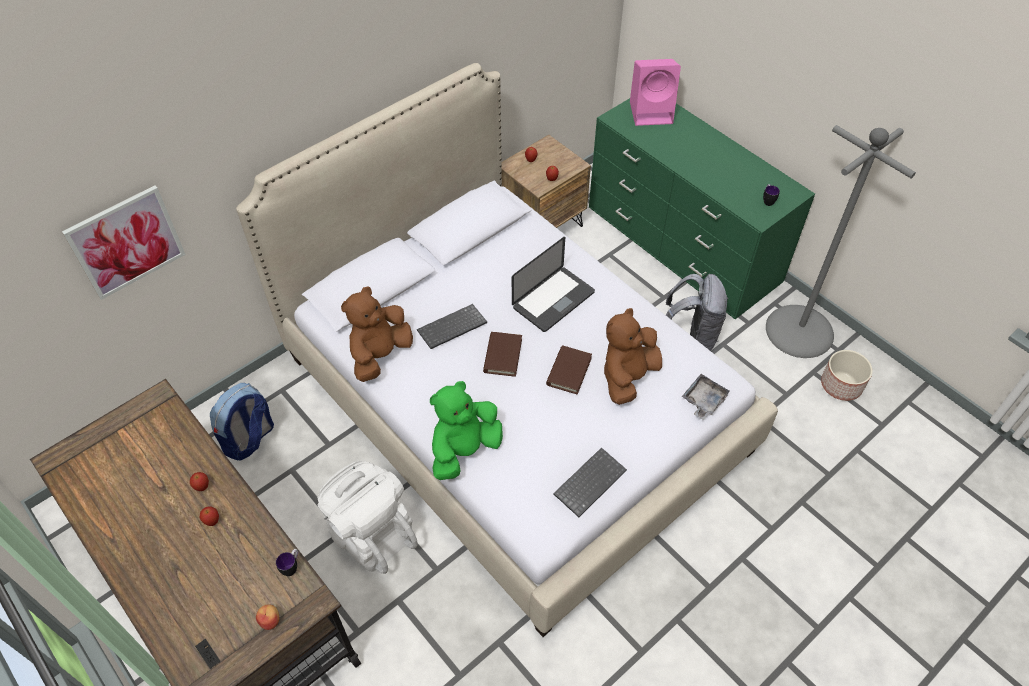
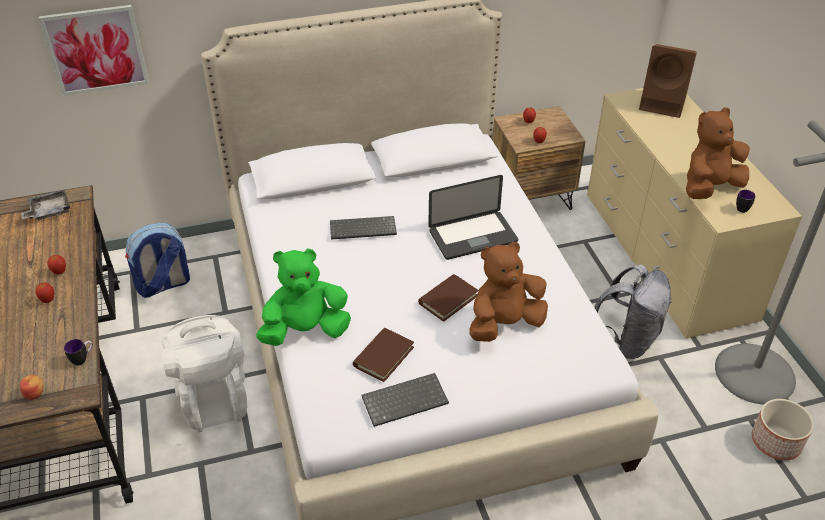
camera: 25 degrees right, 10 degrees down
(380, 355) = (284, 231): brown plush toy -> brown plush toy (709, 187)
(502, 356) = (393, 266): brown book -> brown book (383, 356)
(652, 112) = (664, 103): pink speaker -> brown speaker
(683, 245) = (667, 256): green dresser -> beige dresser
(703, 400) = (570, 371): grey tray -> grey tray (49, 211)

